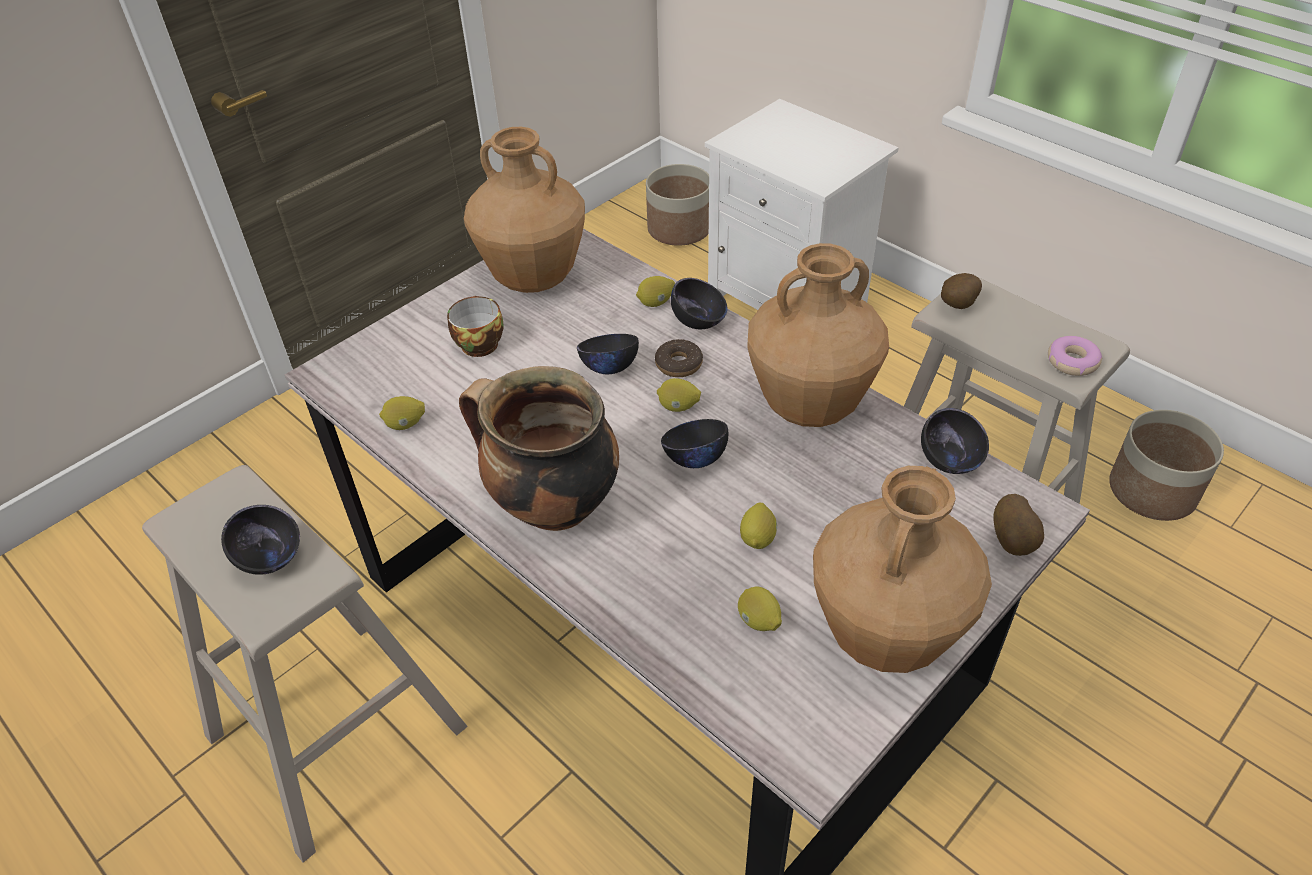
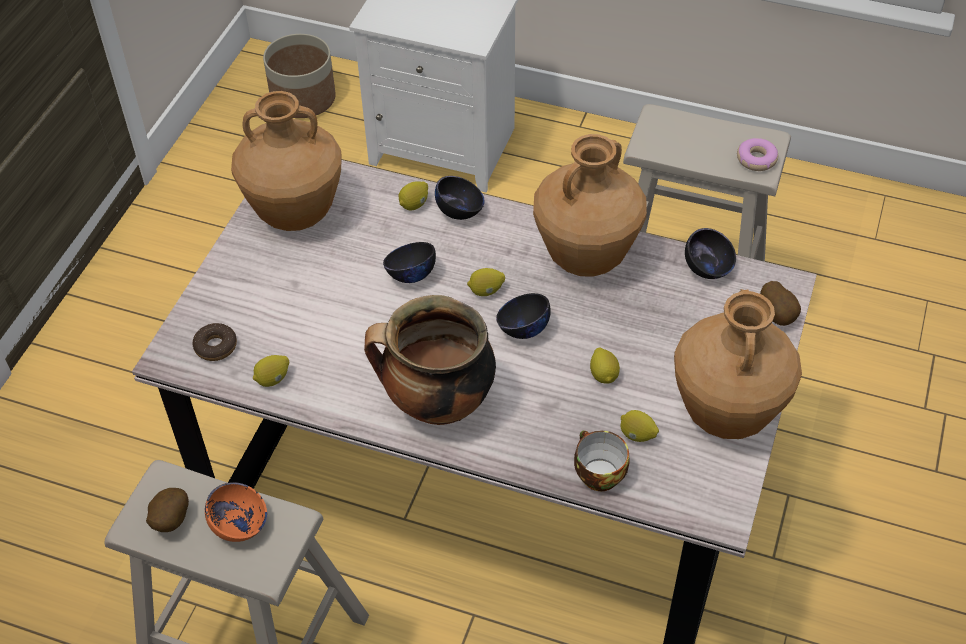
camera: 25 degrees left, 5 degrees up
(270, 559) = (240, 526): black bowl -> orange bowl
(478, 343) = (286, 288): cup -> cup (597, 474)
(678, 364) = (465, 254): donut -> donut (216, 346)
(955, 306) = (651, 136): potato -> potato (170, 521)
(1152, 491) = (809, 228): planter -> none

